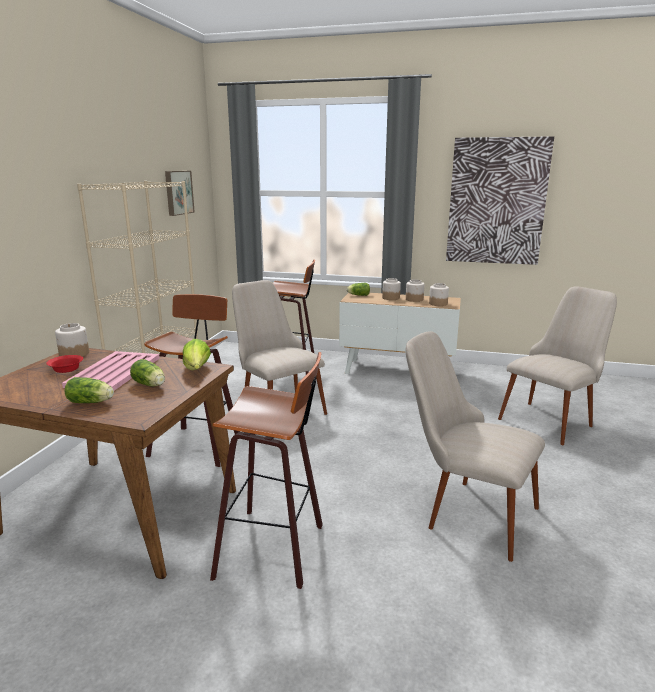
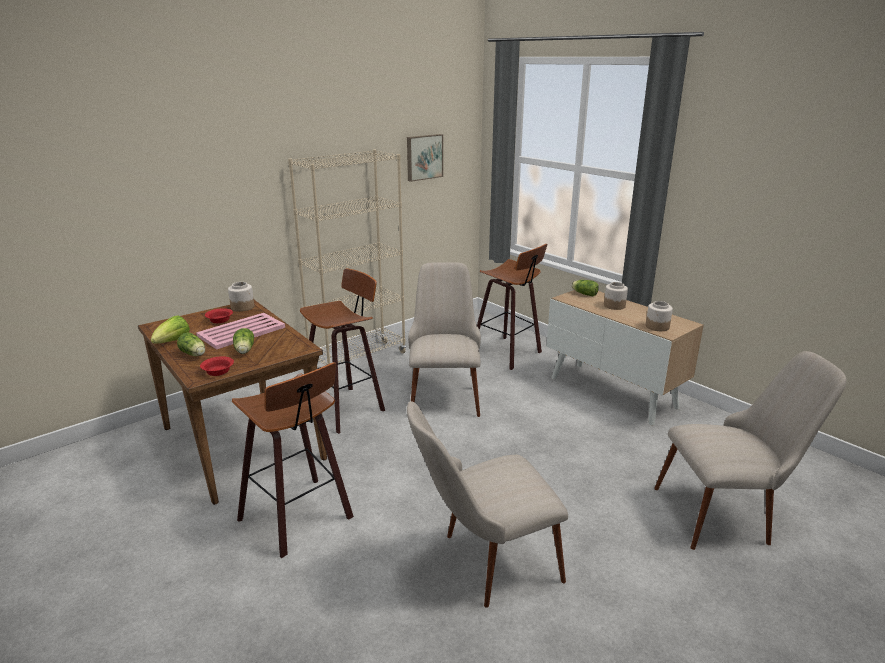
camera: 35 degrees right, 5 degrees up
(154, 407) = (219, 371): none -> red bowl
(197, 370) = (291, 346): lettuce -> lettuce (172, 342)
(414, 299) = (639, 314): jar -> none
(464, 510) = (483, 563): beige chair -> beige chair turned 90 degrees counterclockwise
(496, 202) = (777, 207): picture -> none

